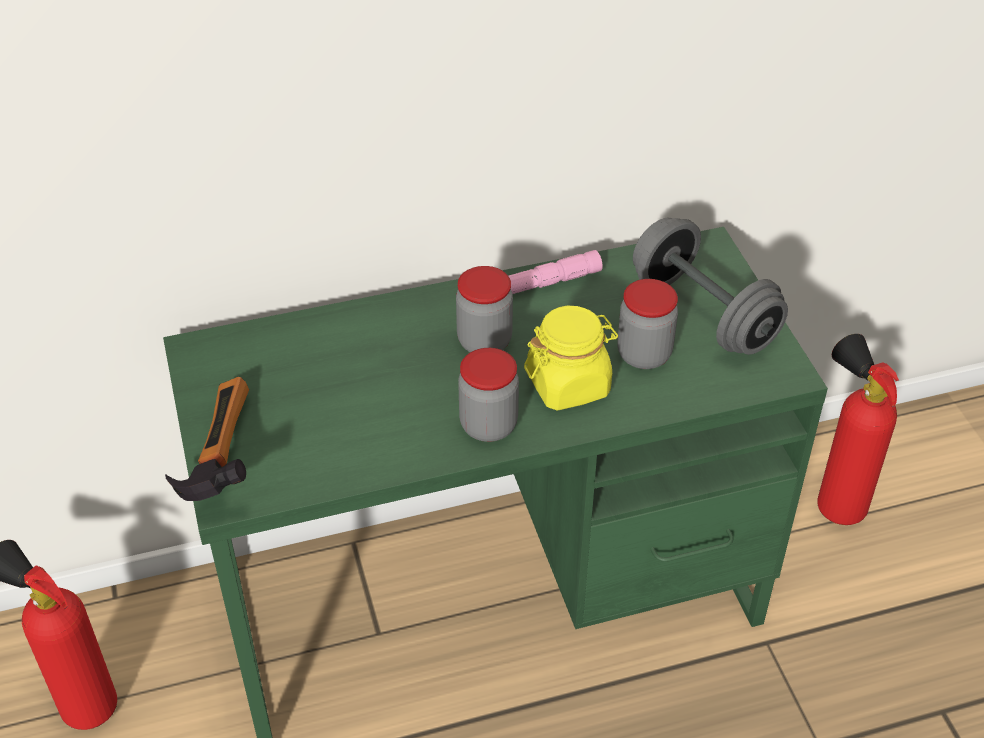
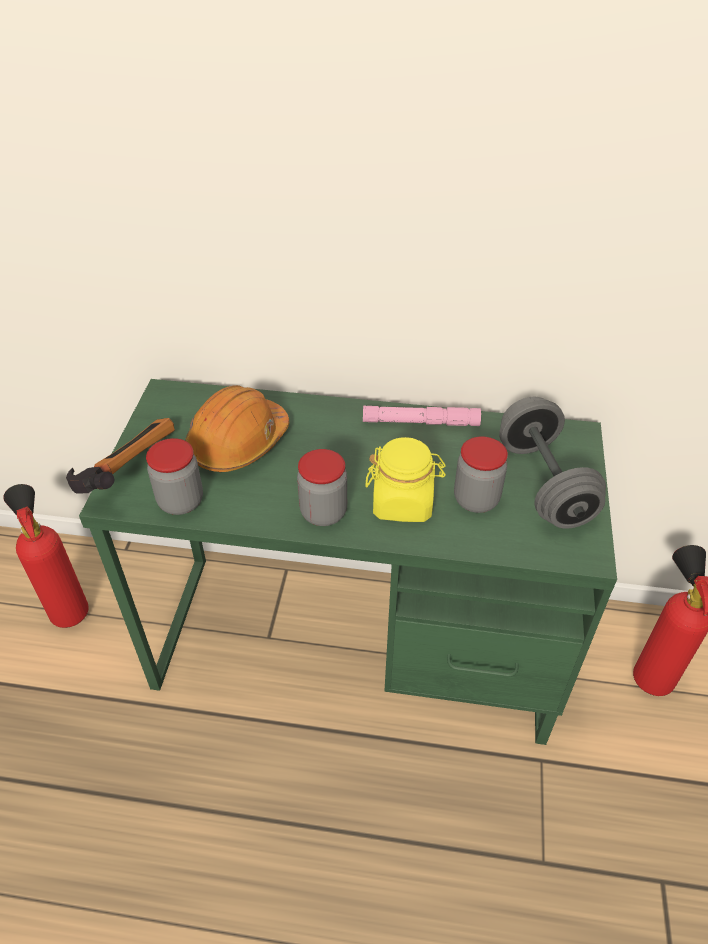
camera: 25 degrees right, 0 degrees up
(335, 380) = (238, 443): none -> orange hard hat
(484, 341) = (360, 450): jar -> jar (181, 501)

